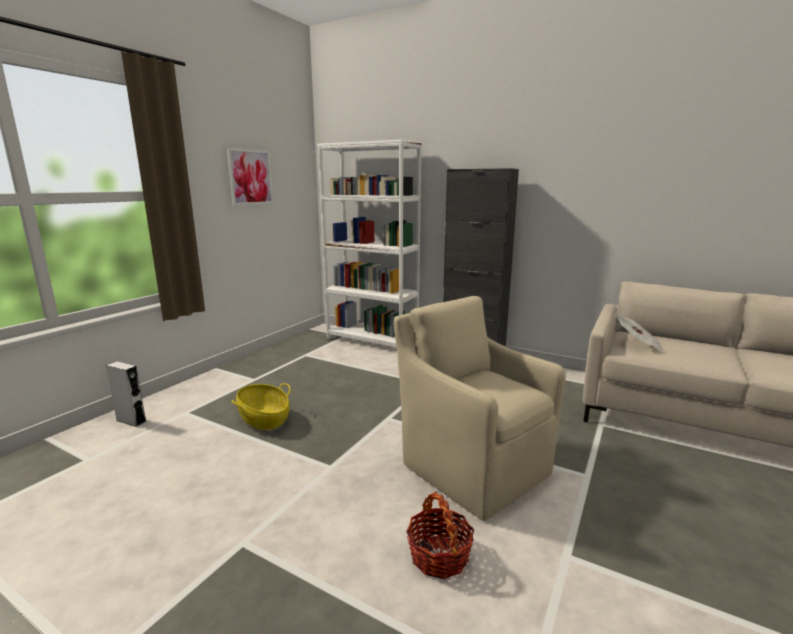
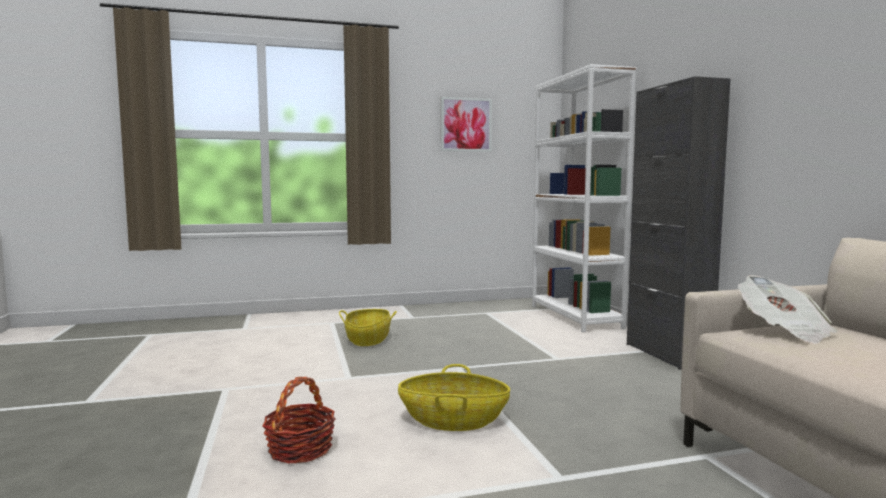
camera: 45 degrees right, 10 degrees down
(131, 421) = (297, 318): grey speaker -> none
(472, 467) = (453, 420): beige armchair -> basket

